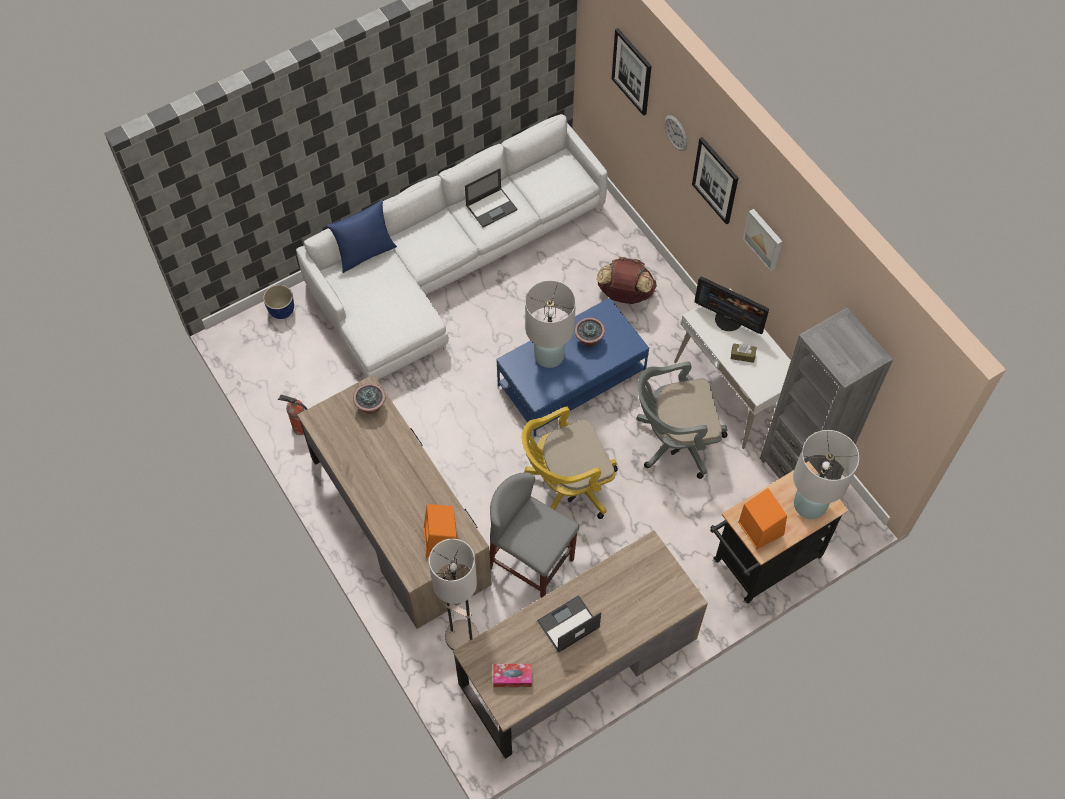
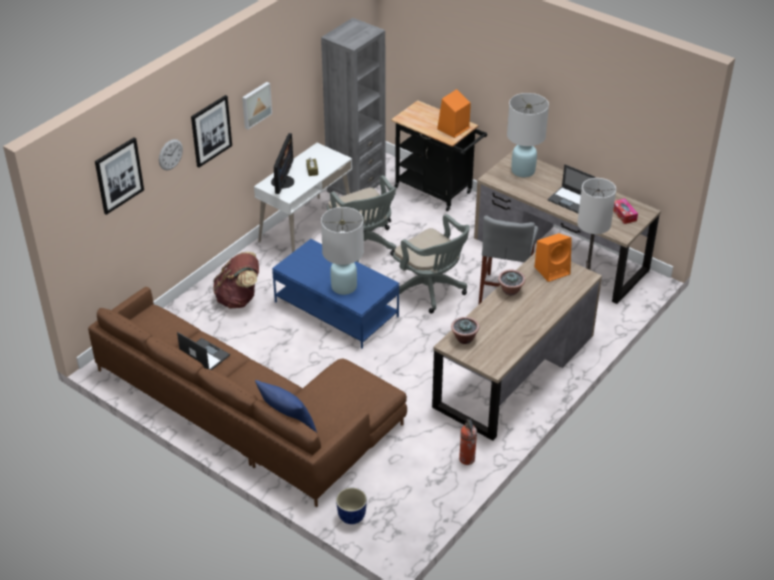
camera: 110 degrees left, 20 degrees down
(448, 264) = (250, 413): white sofa -> brown sofa
(566, 485) = (431, 290): yellow office chair -> grey office chair
(588, 339) = (318, 269): potted plant -> potted plant (510, 291)
(810, 505) = (423, 114): white table lamp -> white table lamp (523, 171)

